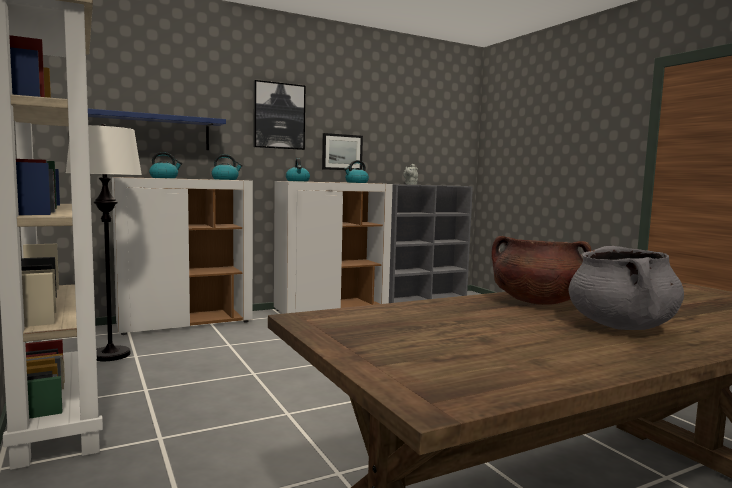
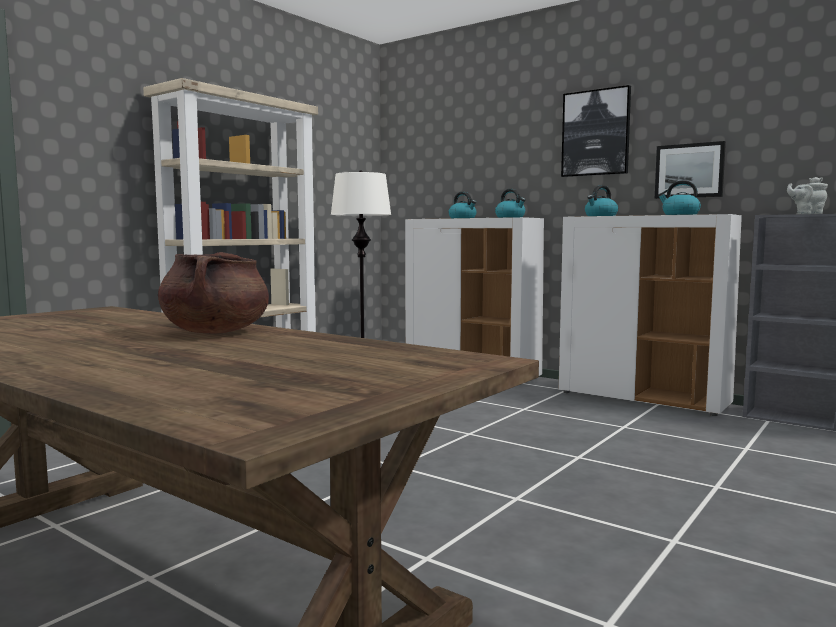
camera: 65 degrees right, 0 degrees up
(147, 131) = (461, 172): blue shelf -> none
(621, 326) = (102, 348): grey cooking pot -> none

